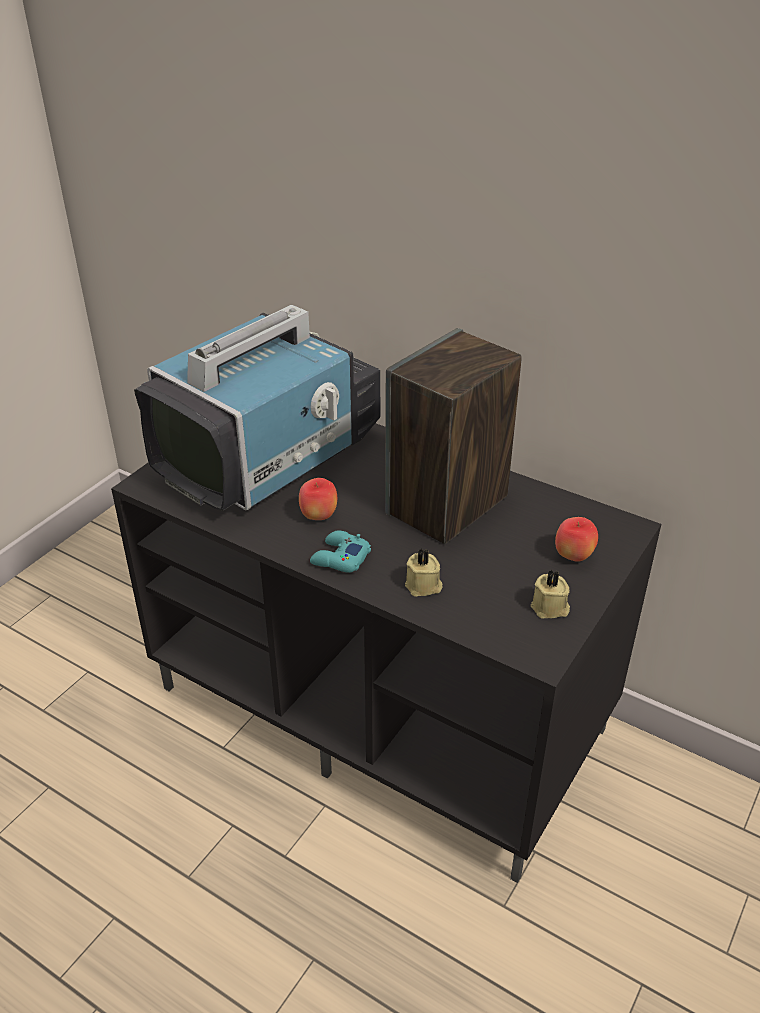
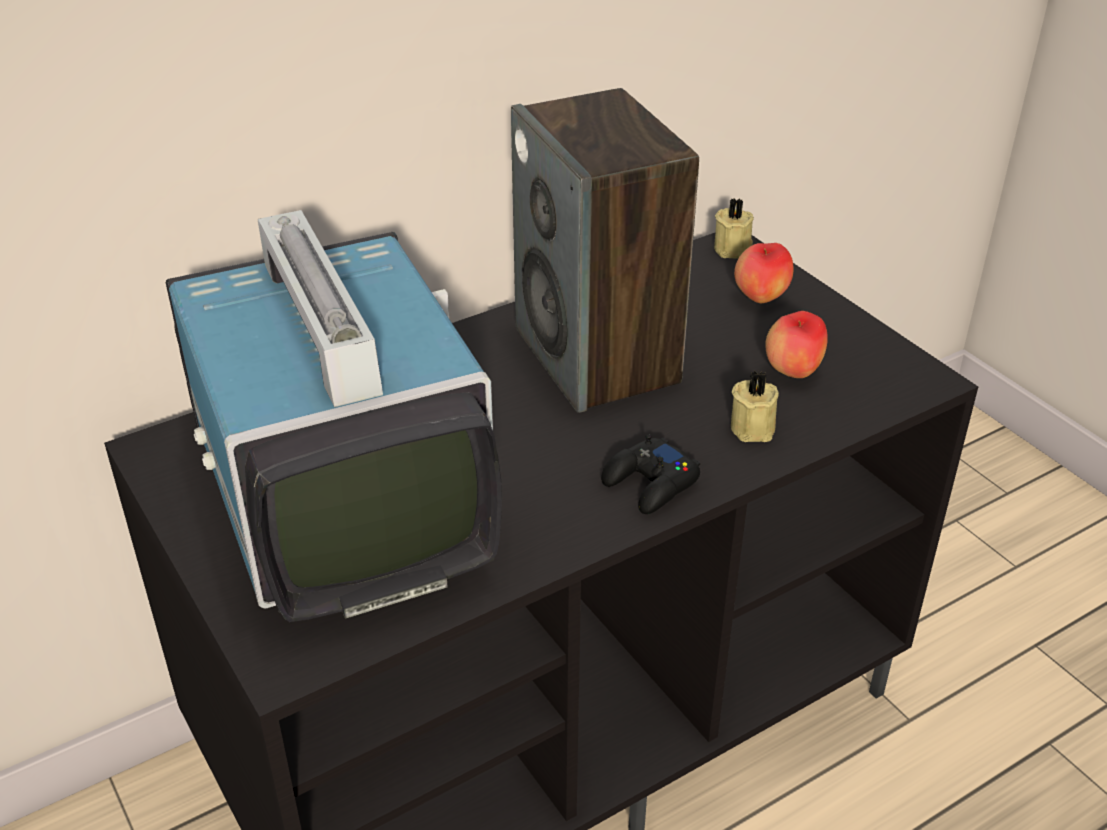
camera: 65 degrees left, 0 degrees up
(318, 516) = (538, 477): apple -> apple (793, 372)
(340, 558) = (651, 484): turquoise game controller -> black game controller
(550, 608) = (845, 345): beige candle -> beige candle (734, 248)

